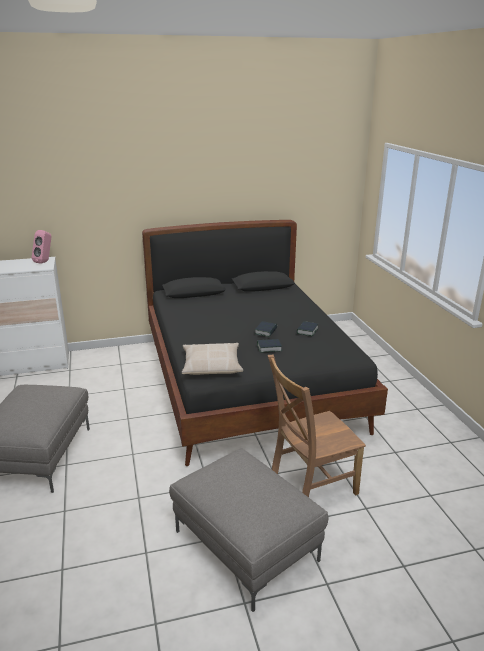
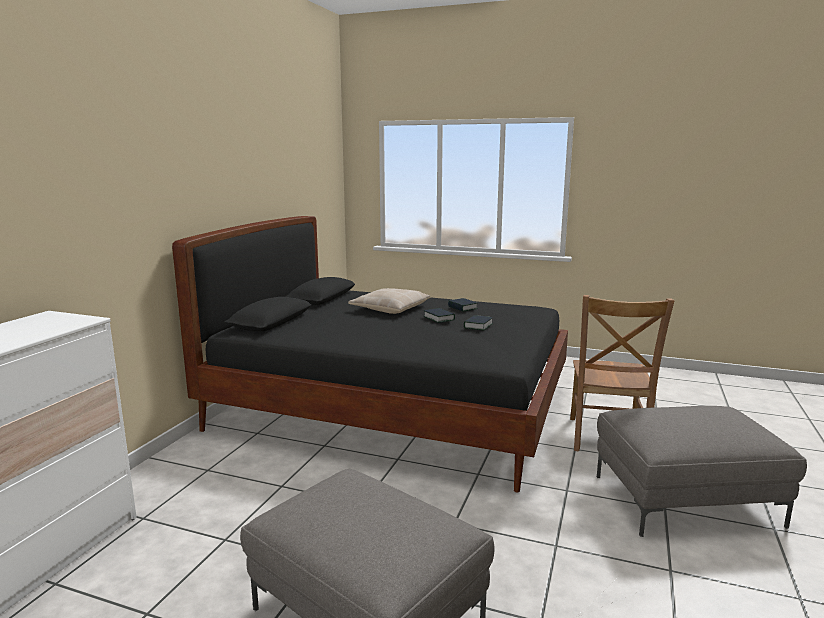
camera: 55 degrees left, 10 degrees down
(45, 262) = (57, 317): pink speaker -> none
(211, 365) = (485, 352): beige pillow -> beige pillow (390, 308)

